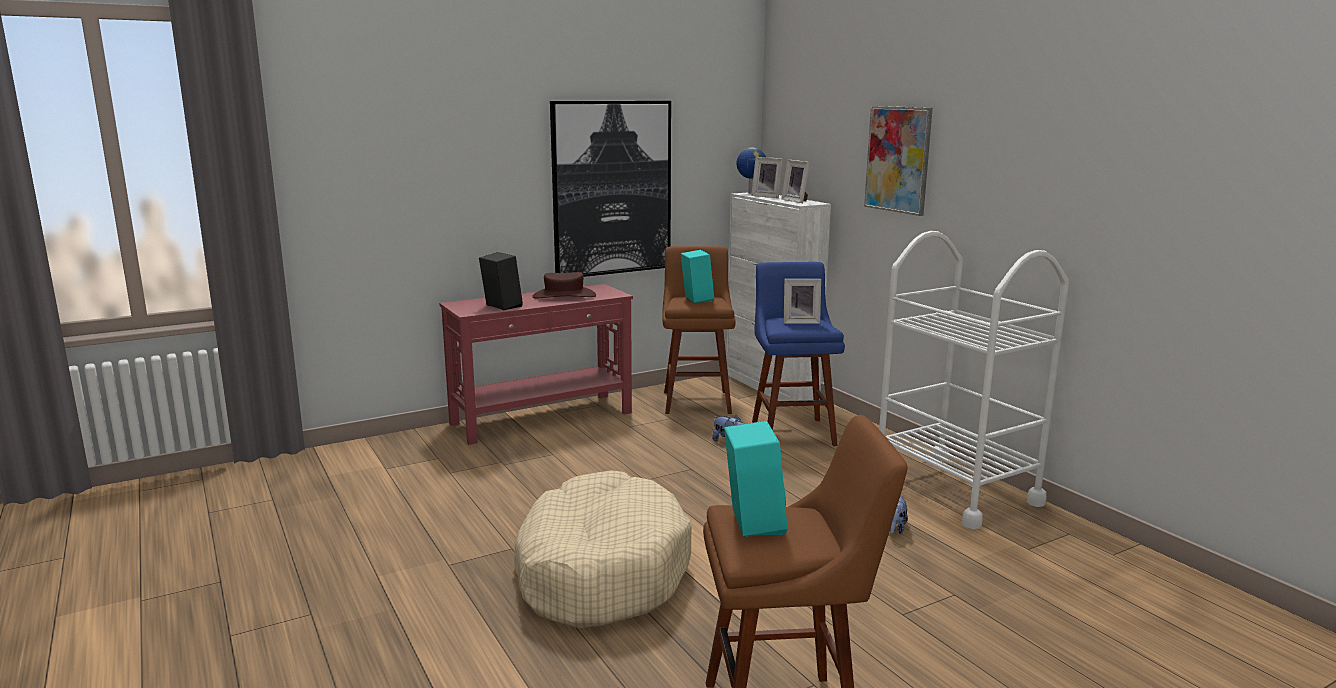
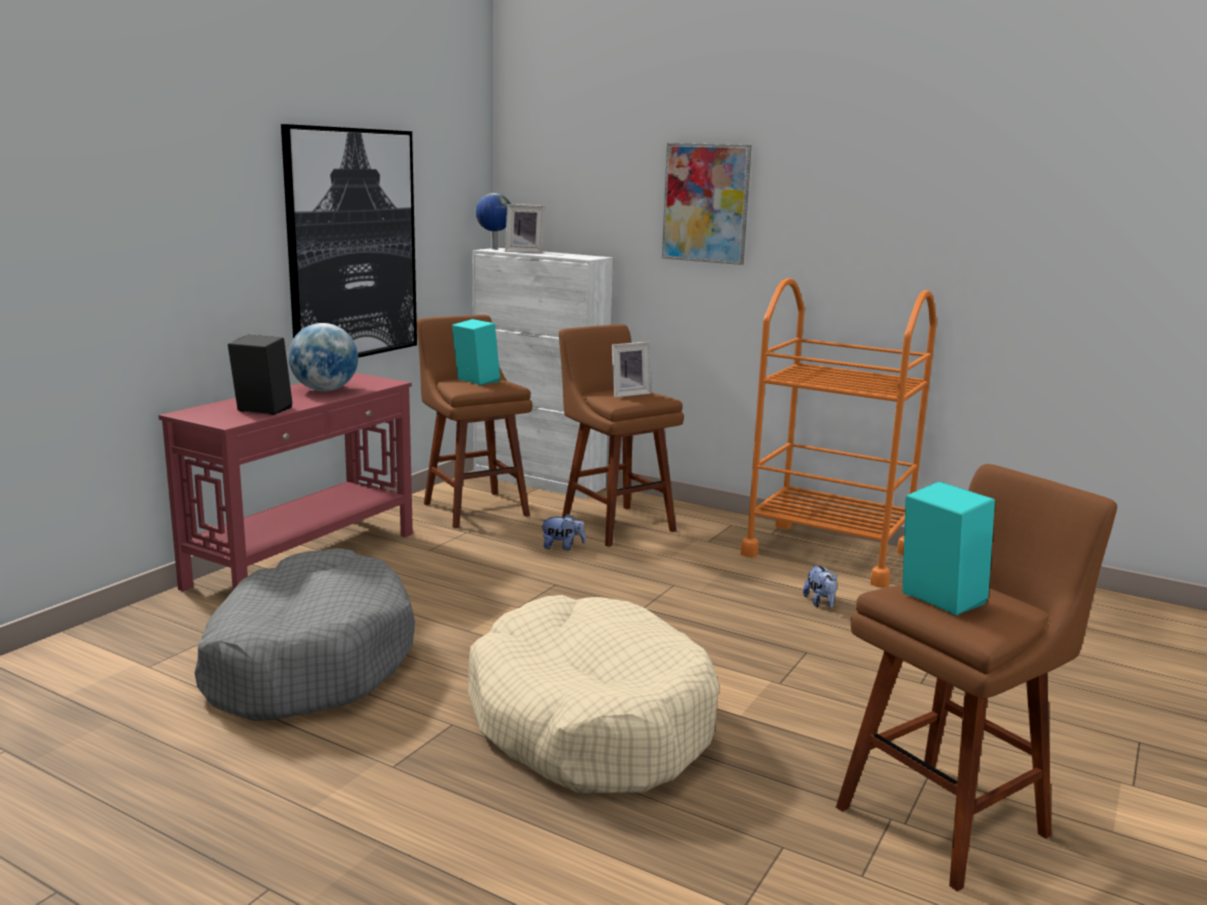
camera: 30 degrees left, 0 degrees up
(472, 486) = (307, 661): none -> grey dog bed
(564, 296) = (325, 390): brown hat -> globe
(792, 431) = (614, 524): blue stool -> brown stool
(796, 201) = (571, 255): picture frame -> none
(954, 489) = (828, 553): white cart -> orange cart

